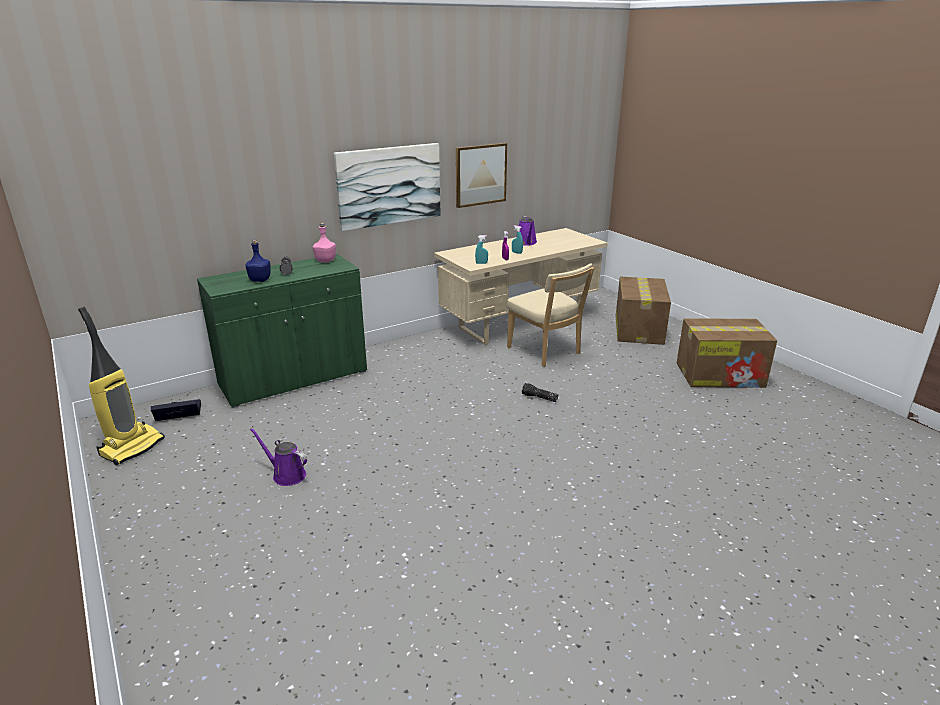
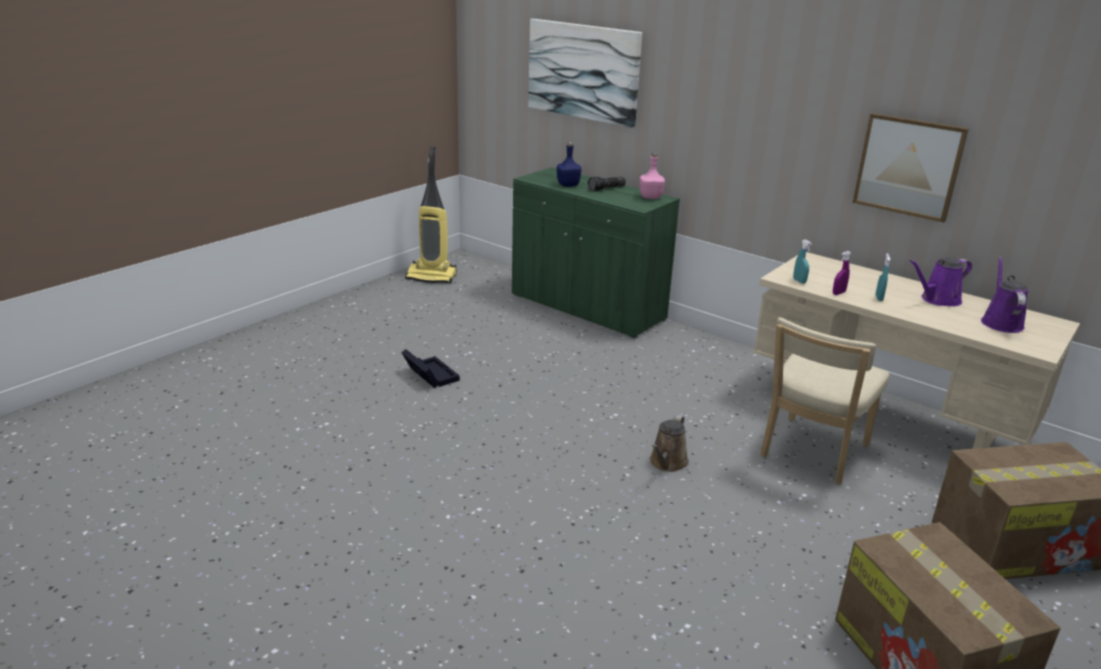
camera: 70 degrees right, 0 degrees up
(177, 414) = (488, 278): black storage box -> black storage box (429, 375)
(286, 475) = (422, 344): purple watering can -> purple watering can (1000, 322)
(389, 185) = (761, 137): picture -> picture (583, 71)
(539, 398) = (667, 463): flashlight -> brown watering can

